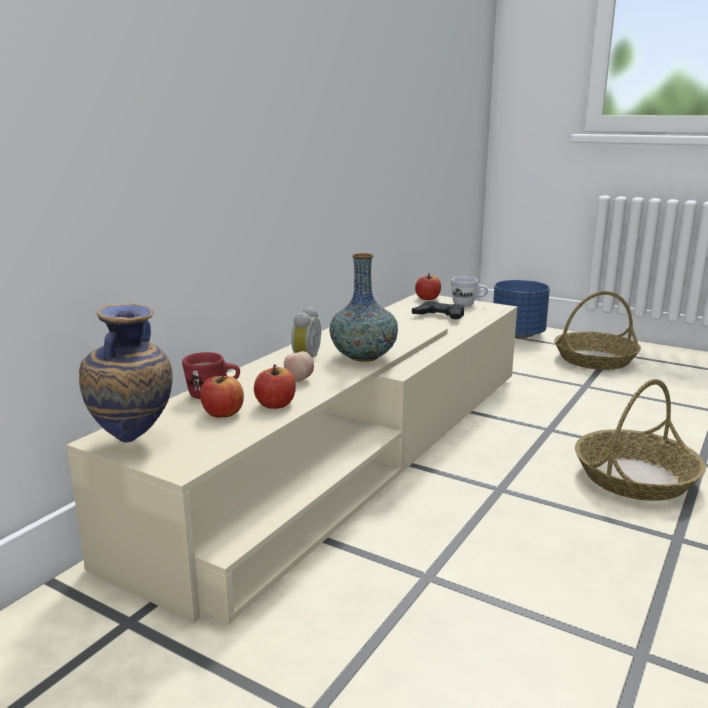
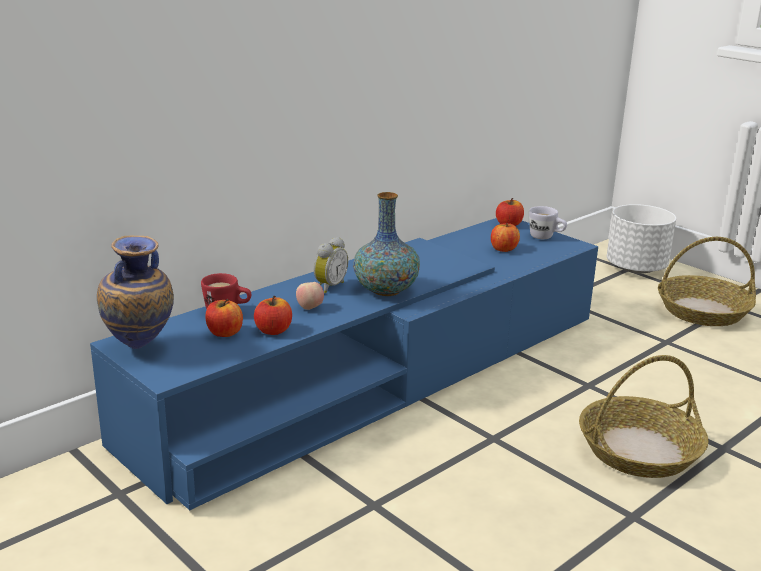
camera: 15 degrees right, 5 degrees up
(353, 450) = (378, 376): beige tv stand -> blue tv stand
(440, 316) = (503, 249): black game controller -> apple
(518, 335) = (636, 268): blue planter -> white planter

